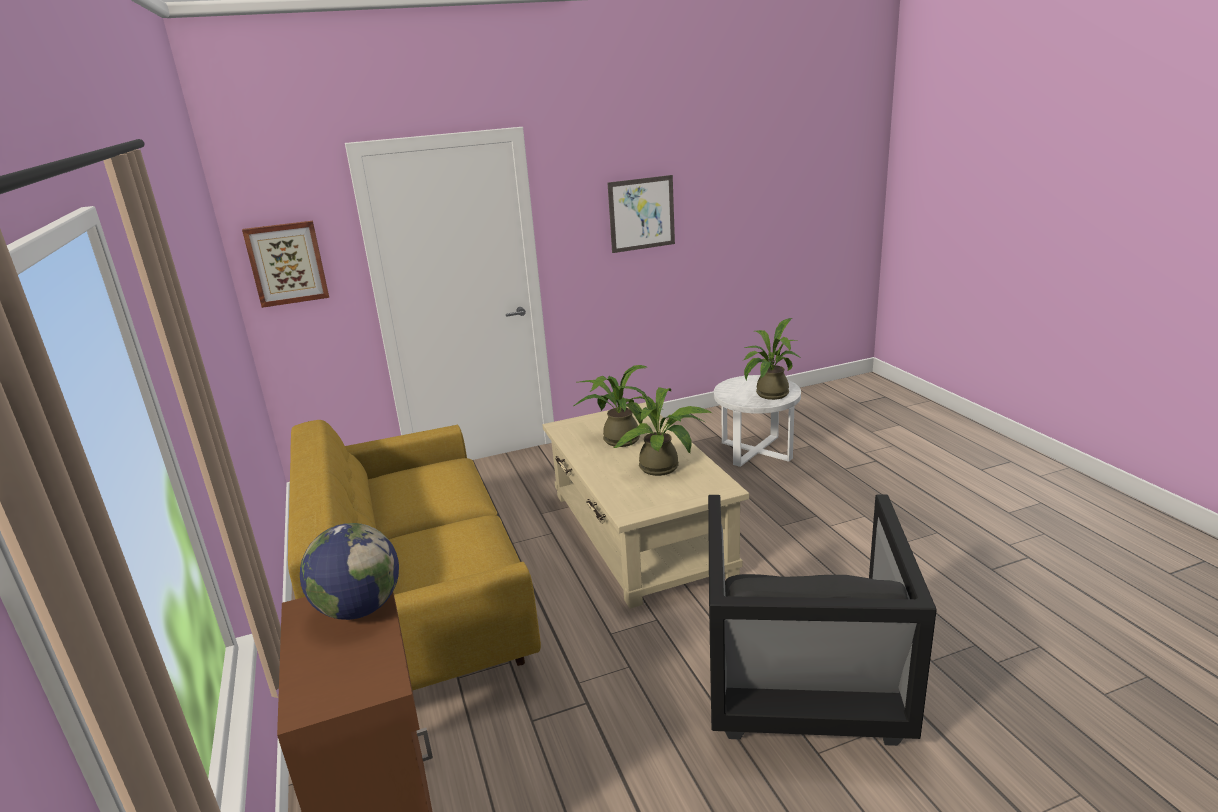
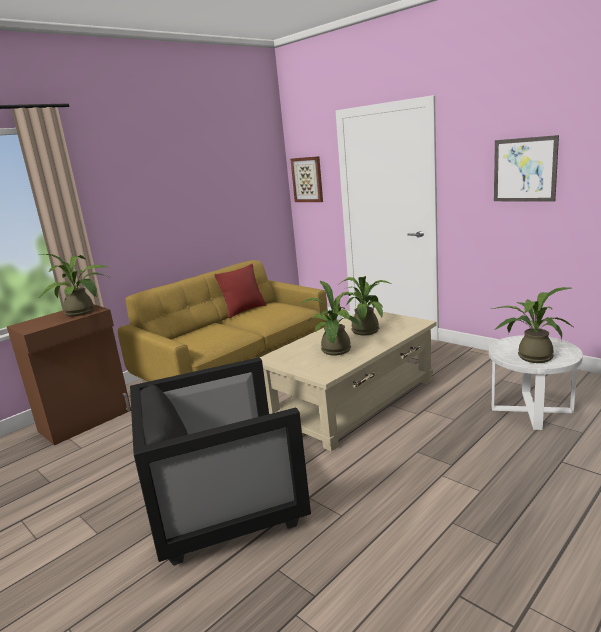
camera: 65 degrees right, 5 degrees down
(359, 609) = (83, 312): globe -> potted plant
(373, 507) = (244, 310): none -> red pillow

